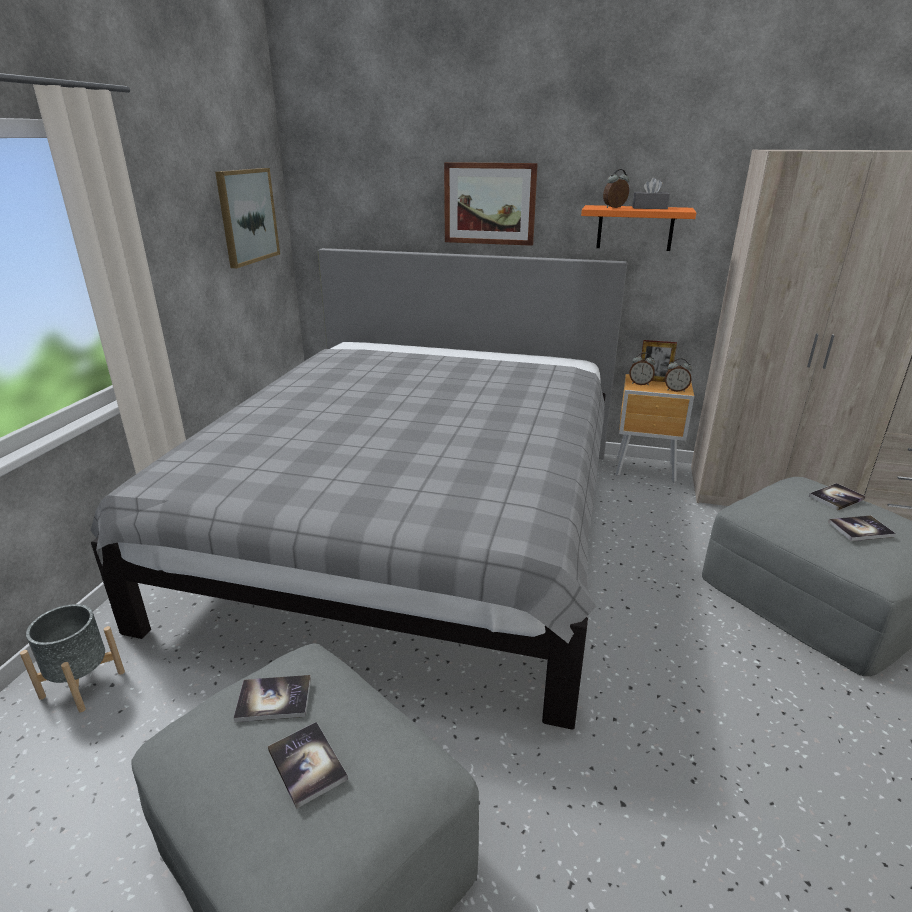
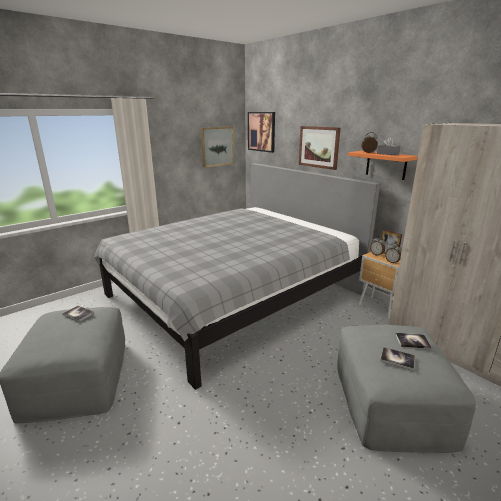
camera: 35 degrees right, 5 degrees down
(82, 684) = (81, 304): grey planter -> none
(307, 764) = (61, 333): book -> none
(335, 177) = (261, 131): none -> picture

